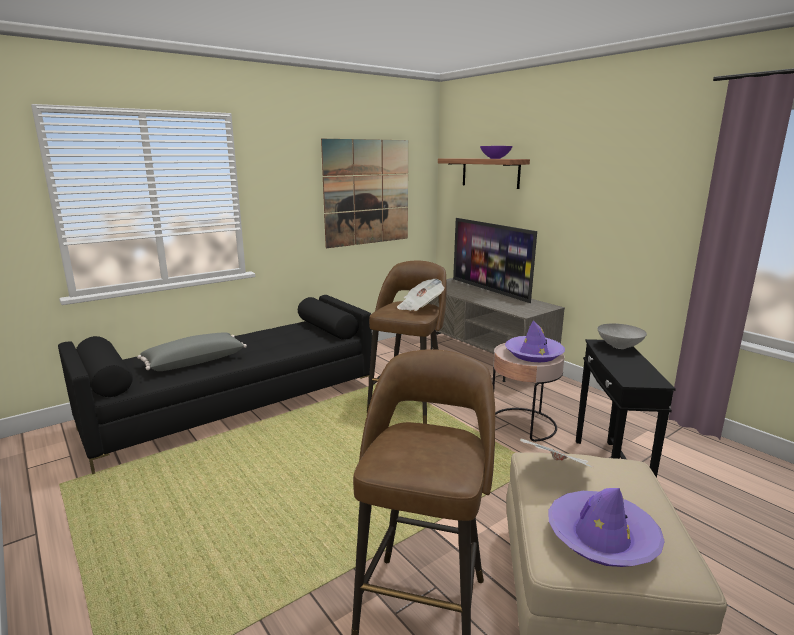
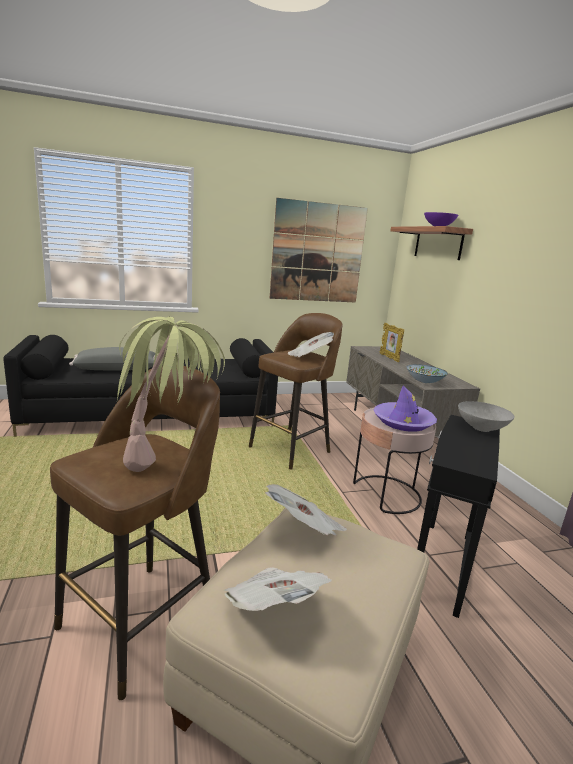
camera: 20 degrees right, 0 degrees up
(453, 439) = (169, 457): none -> potted plant
(463, 291) = (389, 358): none -> picture frame
(490, 290) = (418, 361): television -> none
(517, 310) = (424, 381): none -> bowl
(601, 537) = (273, 608): purple hat -> newspaper

